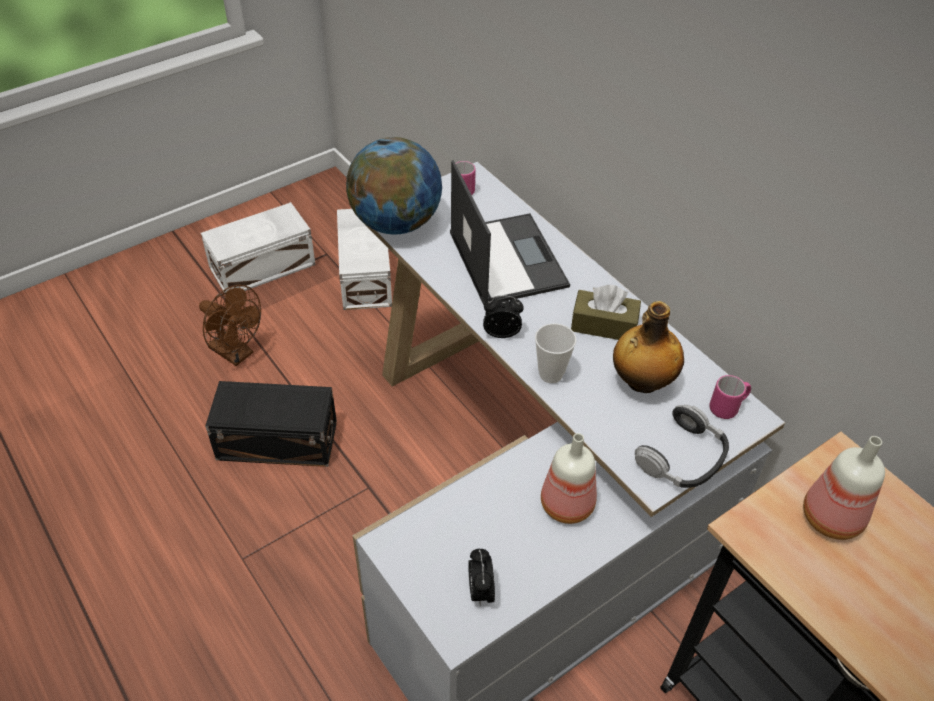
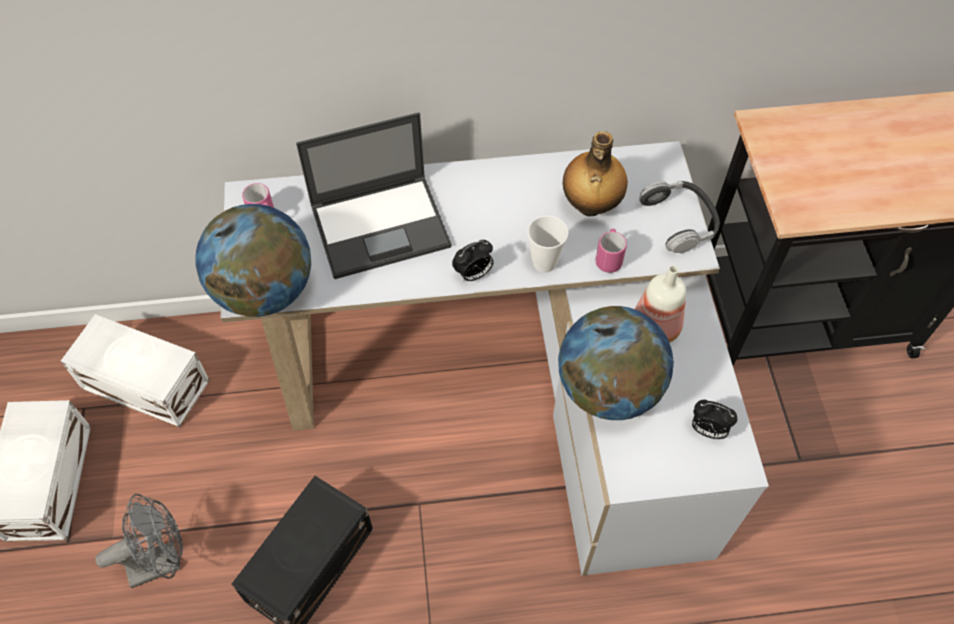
camera: 60 degrees left, 10 degrees up
(236, 353) = (162, 561): brown fan -> grey fan
(473, 492) = (608, 389): none -> globe
(502, 332) = (473, 274): alarm clock -> alarm clock turned 150 degrees counterclockwise
(506, 258) = (382, 225): laptop -> laptop turned 150 degrees clockwise
(604, 325) = (512, 197): brown tissue box -> none
(728, 407) = (647, 166): pink mug -> pink mug (609, 258)
(832, 519) = (808, 161): bottle -> none

